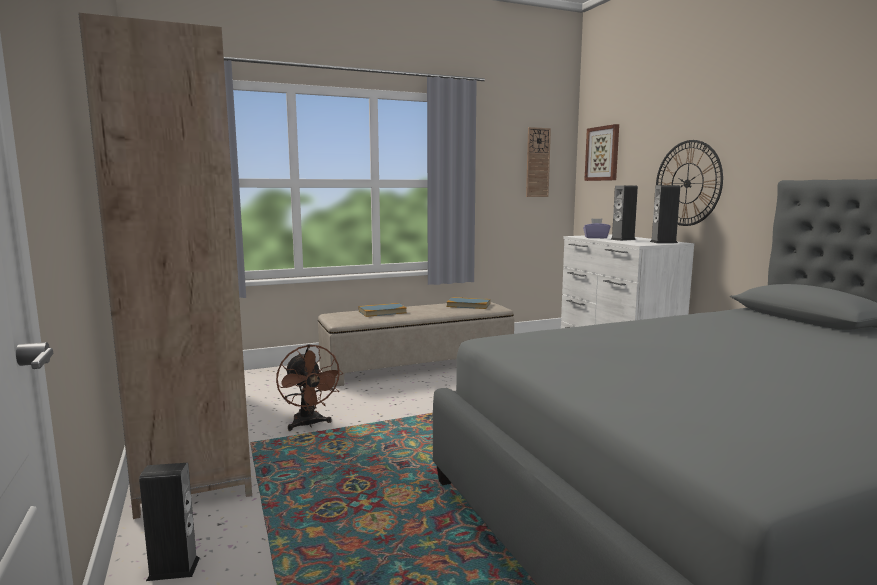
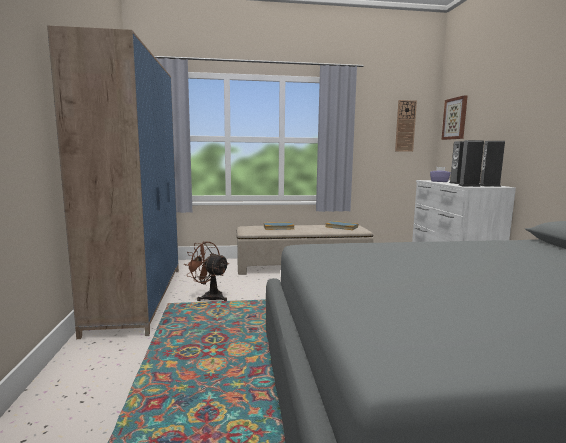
camera: 15 degrees right, 0 degrees up
(173, 569) = (78, 372): speaker -> speaker (469, 186)
(309, 424) = (209, 296): brown fan -> brown fan turned 135 degrees clockwise
(687, 183) = (513, 139): wall clock -> none

